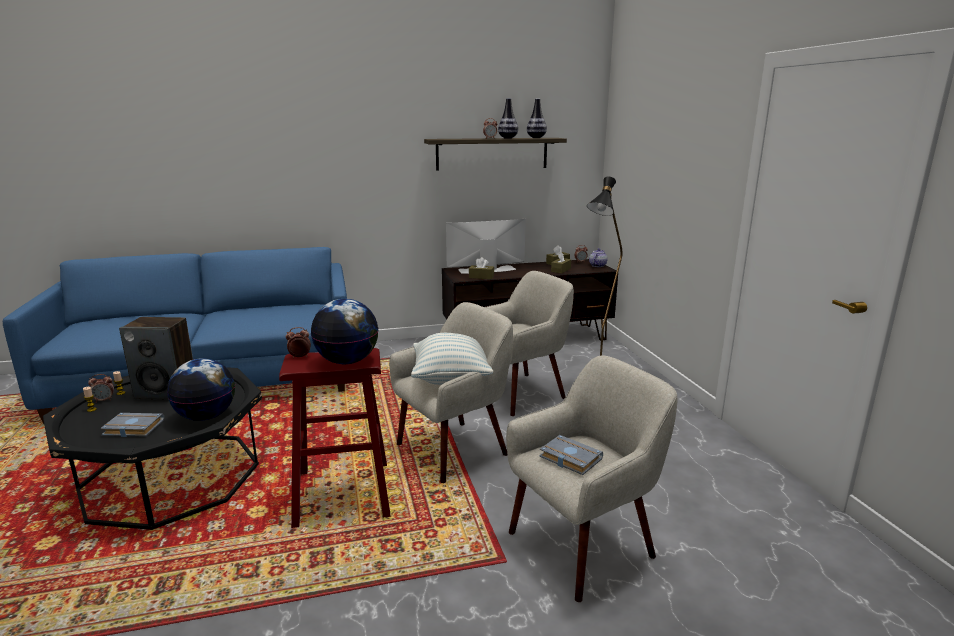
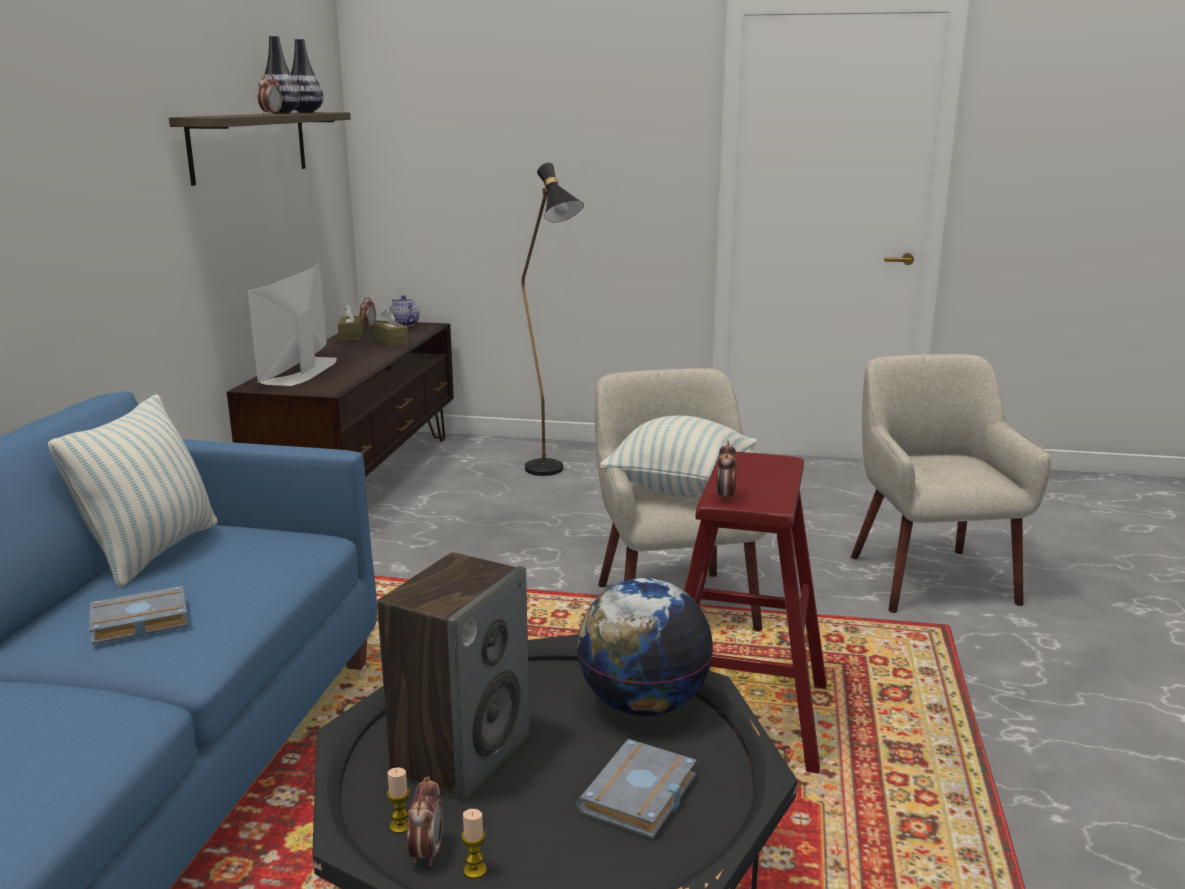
camera: 65 degrees left, 0 degrees up
(290, 306) = (152, 552): none -> pillow
(347, 361) = (769, 471): globe -> none
(481, 277) = (340, 379): brown tissue box -> none
(520, 393) = (546, 526): beige armchair -> none
(568, 458) = (947, 472): grey book -> grey book (138, 623)

